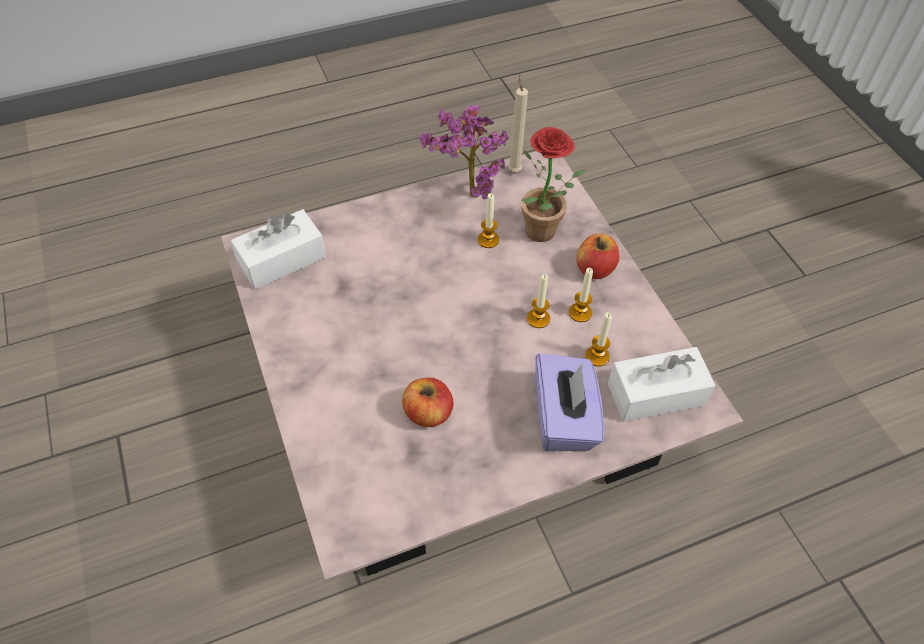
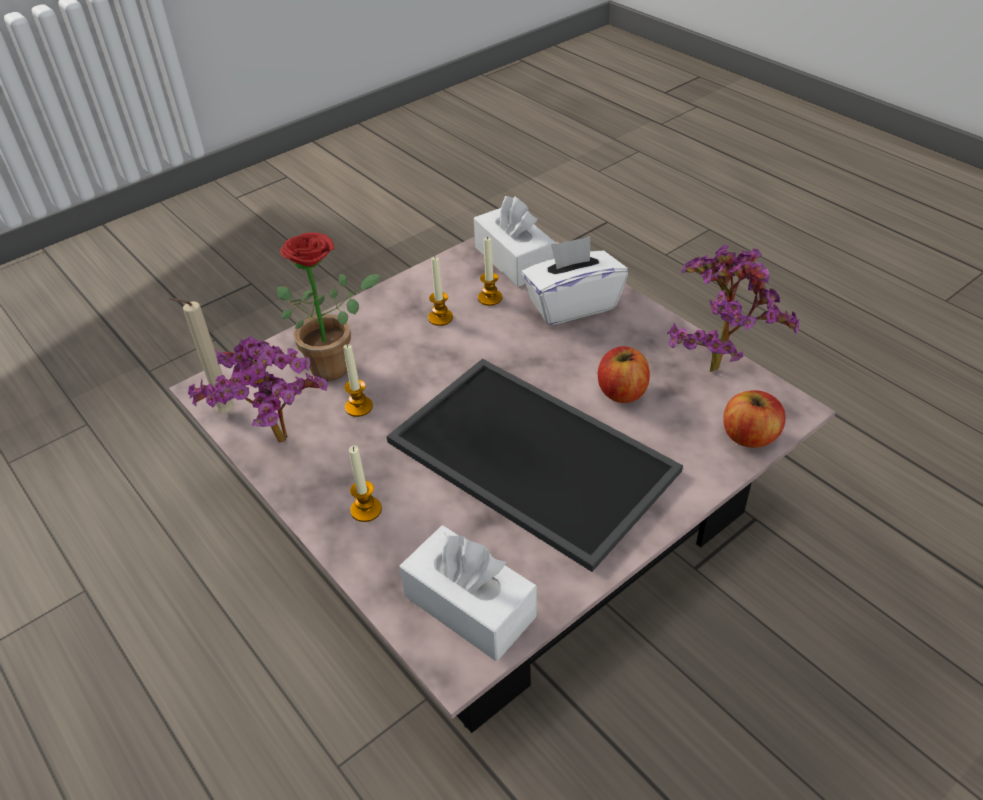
camera: 105 degrees left, 10 degrees down
(387, 324) = (526, 458): none -> tray
(430, 506) = (716, 364): none -> potted plant
(538, 319) = (461, 344): candle -> candle (366, 510)
(564, 419) = (572, 305): purple tissue box -> white tissue box
(595, 269) = (375, 318): apple -> apple (749, 436)

